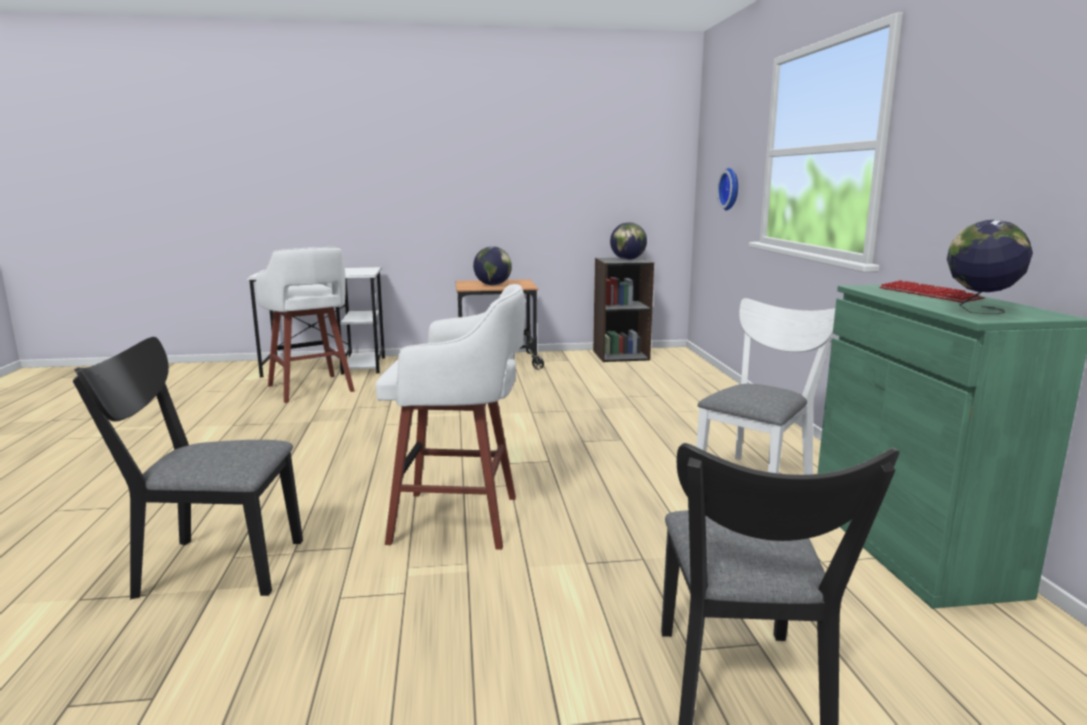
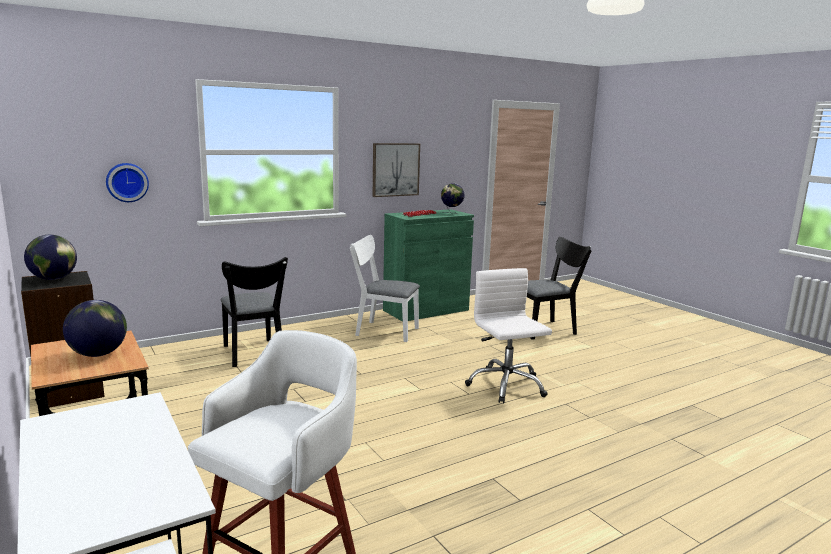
camera: 115 degrees left, 0 degrees up
(209, 567) = (634, 434): black chair -> black chair (254, 354)
(460, 520) = (506, 385): white stool -> white office chair
(973, 181) = (395, 169): none -> picture

